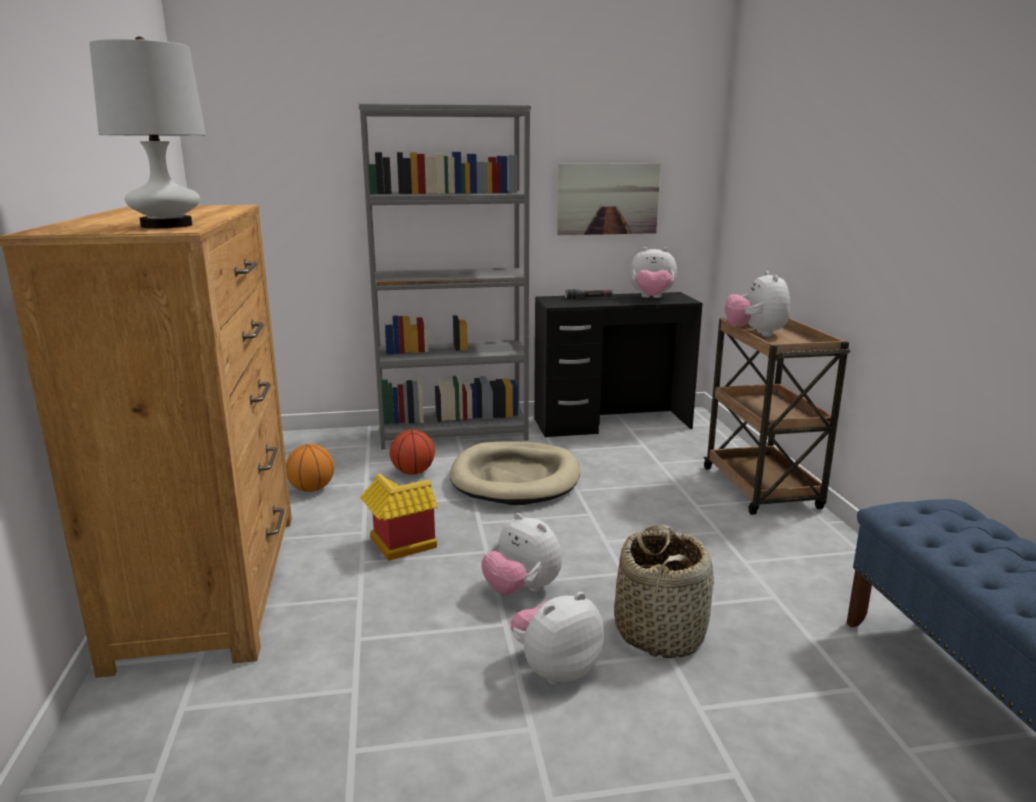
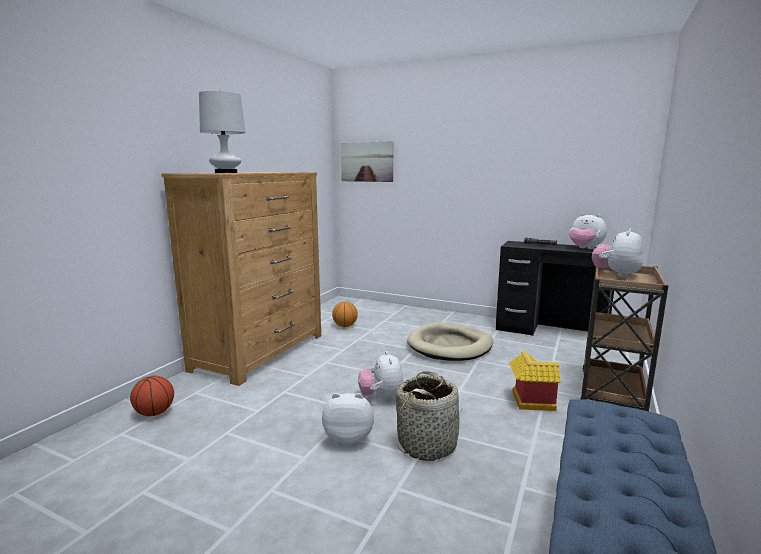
camera: 35 degrees right, 5 degrees down
(397, 546) = (349, 360): toy house -> toy house (528, 402)
(413, 472) = (400, 330): basketball -> basketball (154, 413)
(453, 434) = (445, 317): grey bookcase -> none
(608, 199) = (564, 180): picture -> picture (366, 161)

